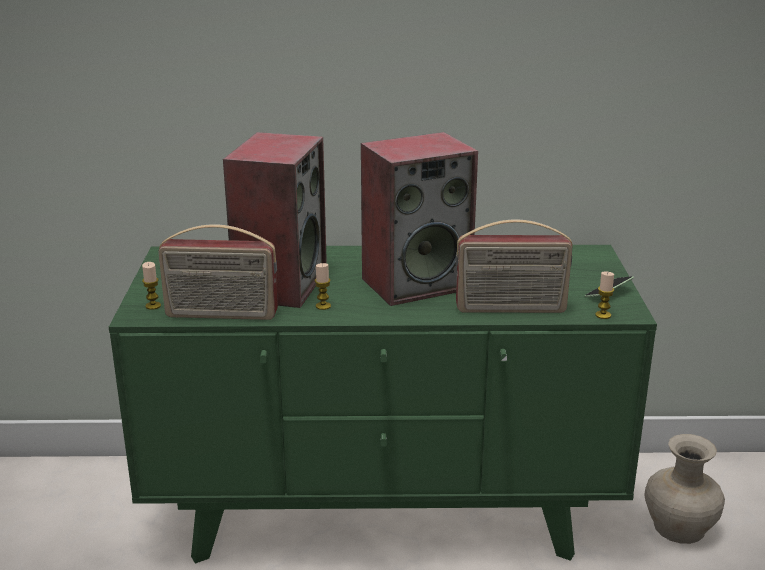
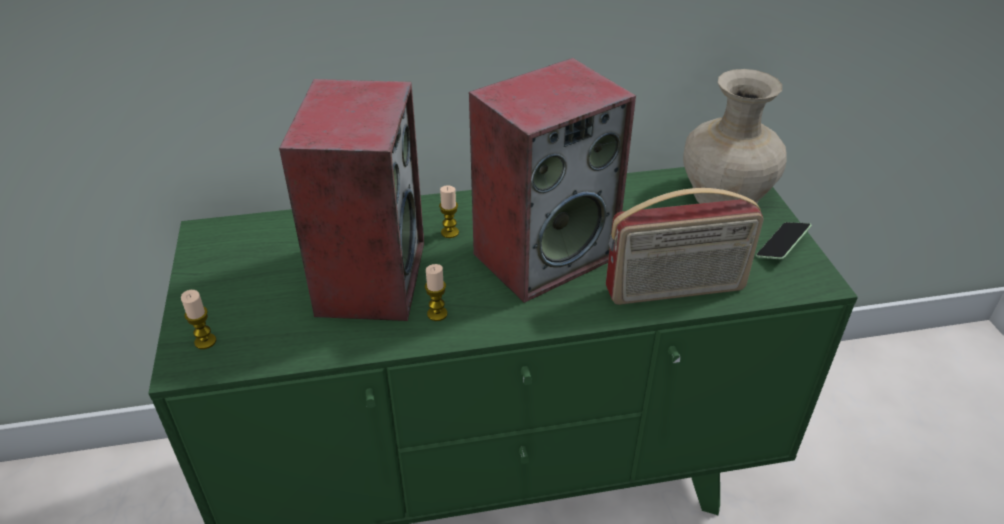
camera: 10 degrees left, 15 degrees up
(221, 315) = (304, 348): radio -> none
(603, 315) = (790, 289): candle -> candle (450, 232)
(678, 527) = (816, 451): beige vase -> beige vase (724, 195)

